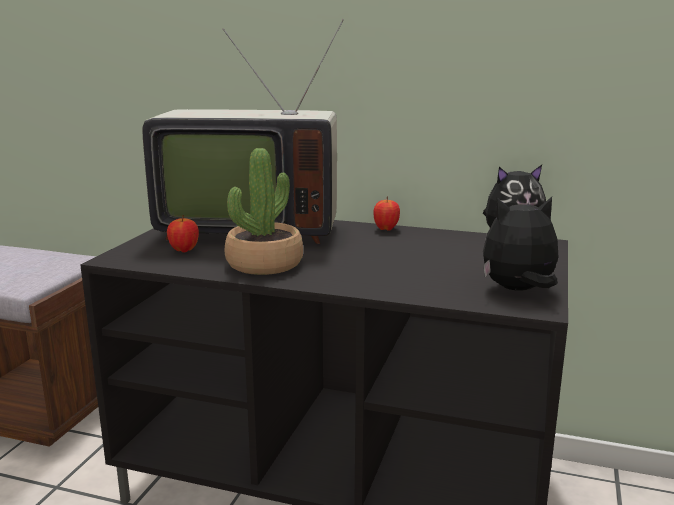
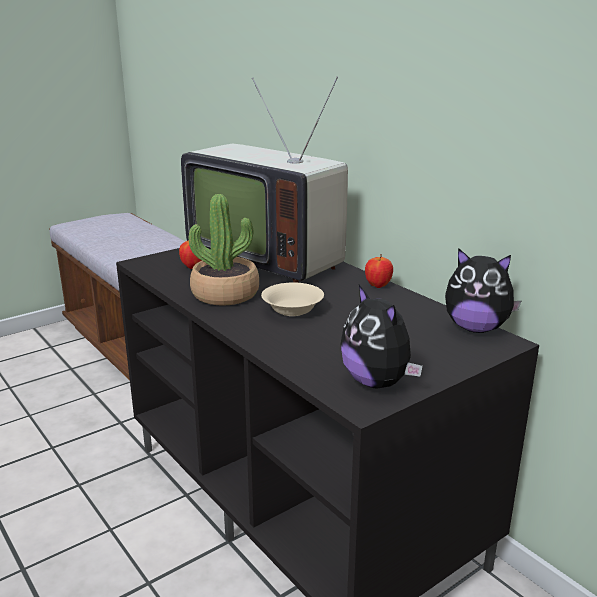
camera: 35 degrees right, 5 degrees up
(352, 261) = (292, 310): none -> beige bowl
(518, 290) = (377, 382): plush toy -> plush toy turned 150 degrees counterclockwise

